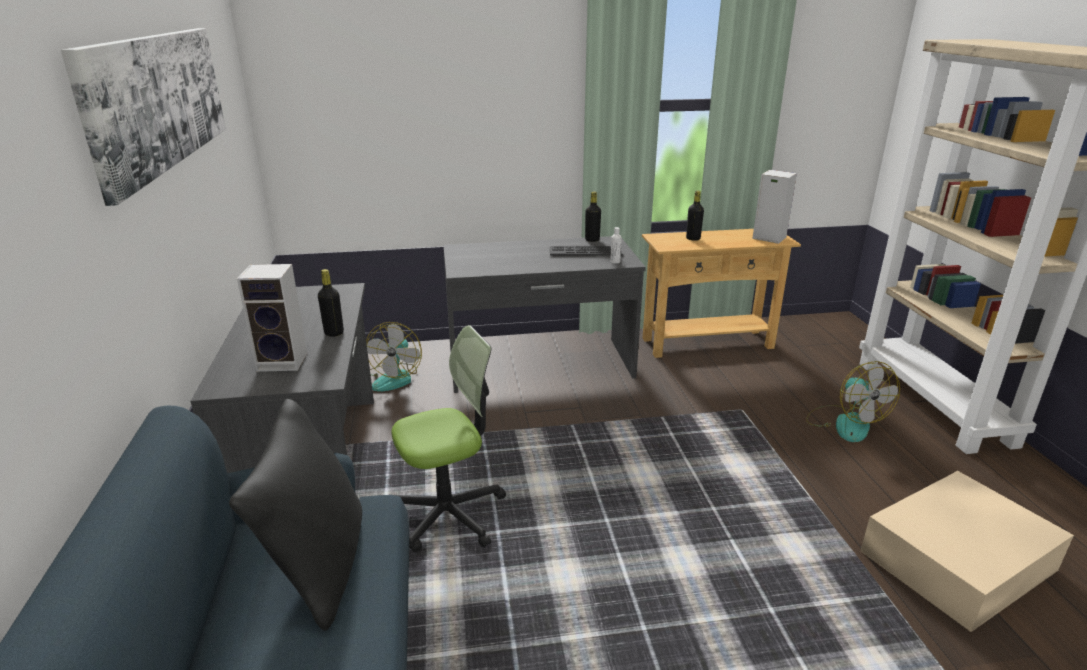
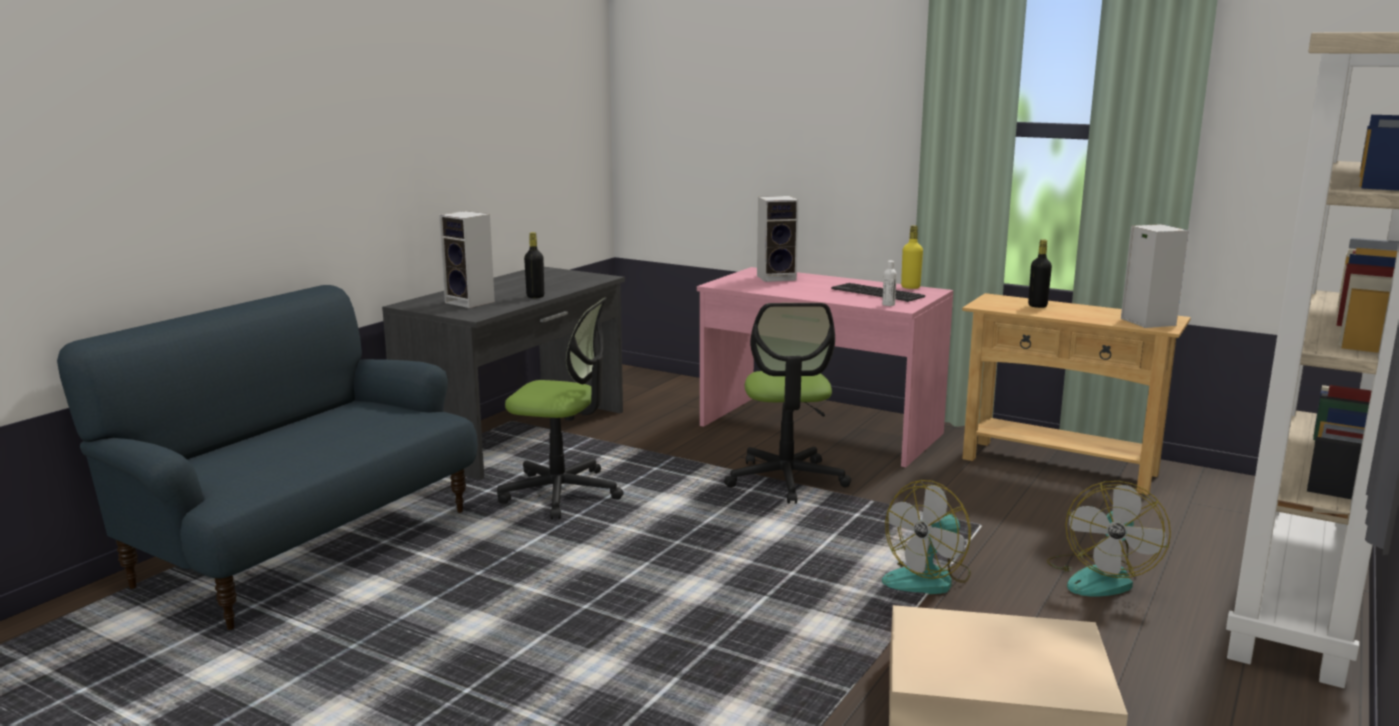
camera: 40 degrees right, 10 degrees down
(159, 100) = (439, 71): picture -> none
(319, 567) = (357, 428): black pillow -> none
(395, 377) = (667, 402): fan -> fan (928, 578)
(487, 252) = (777, 277): none -> speaker
(540, 365) = (819, 430): grey desk -> pink desk
(586, 421) = (786, 480): none -> office chair
(592, 240) = (910, 287): black bottle -> yellow bottle

